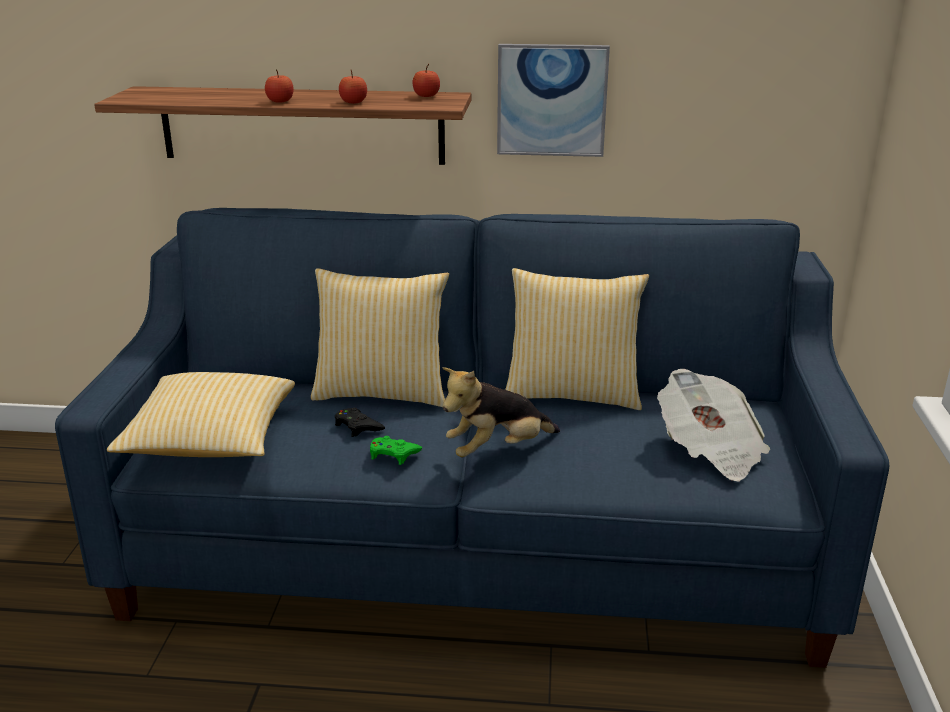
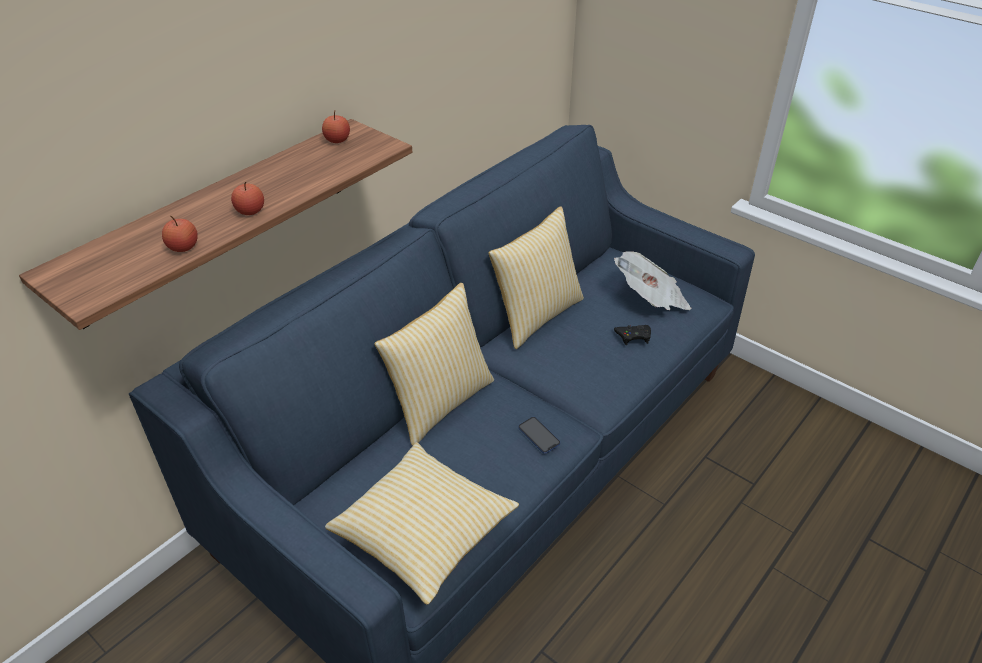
camera: 55 degrees left, 15 degrees up
(353, 102) = (311, 178): apple -> apple (183, 247)
(357, 426) = (484, 437): black game controller -> black game controller (633, 336)
(393, 454) = (539, 436): green game controller -> phone
(497, 450) = (577, 383): plush toy -> none
(551, 100) = (406, 97): picture -> none

